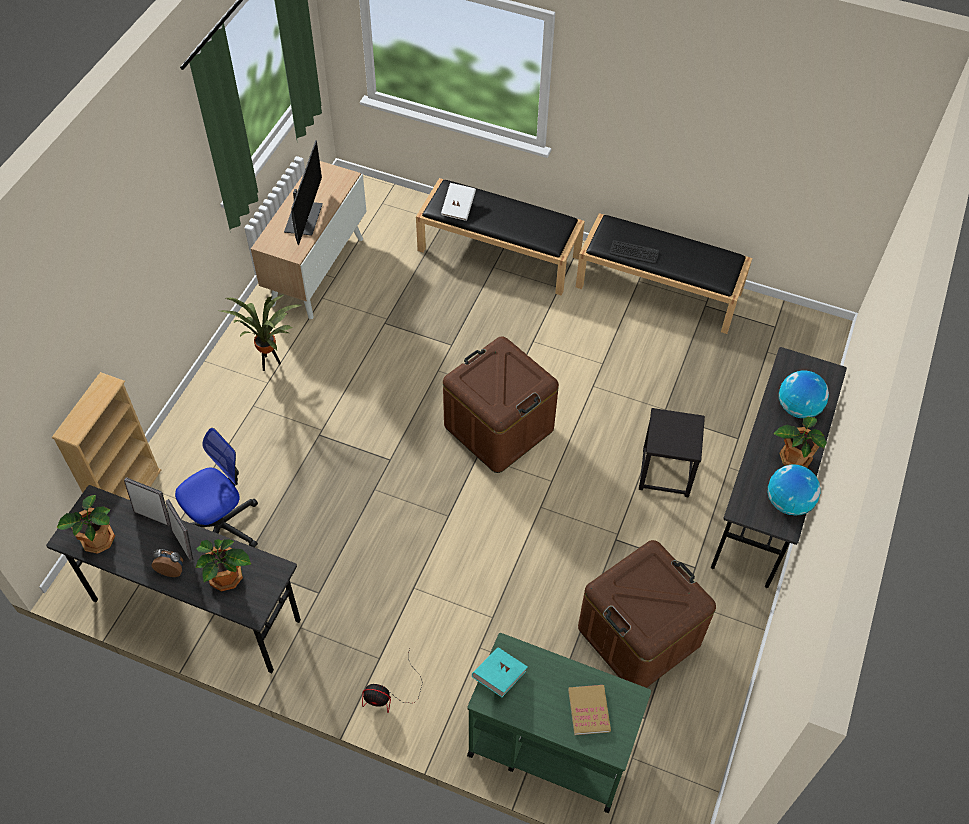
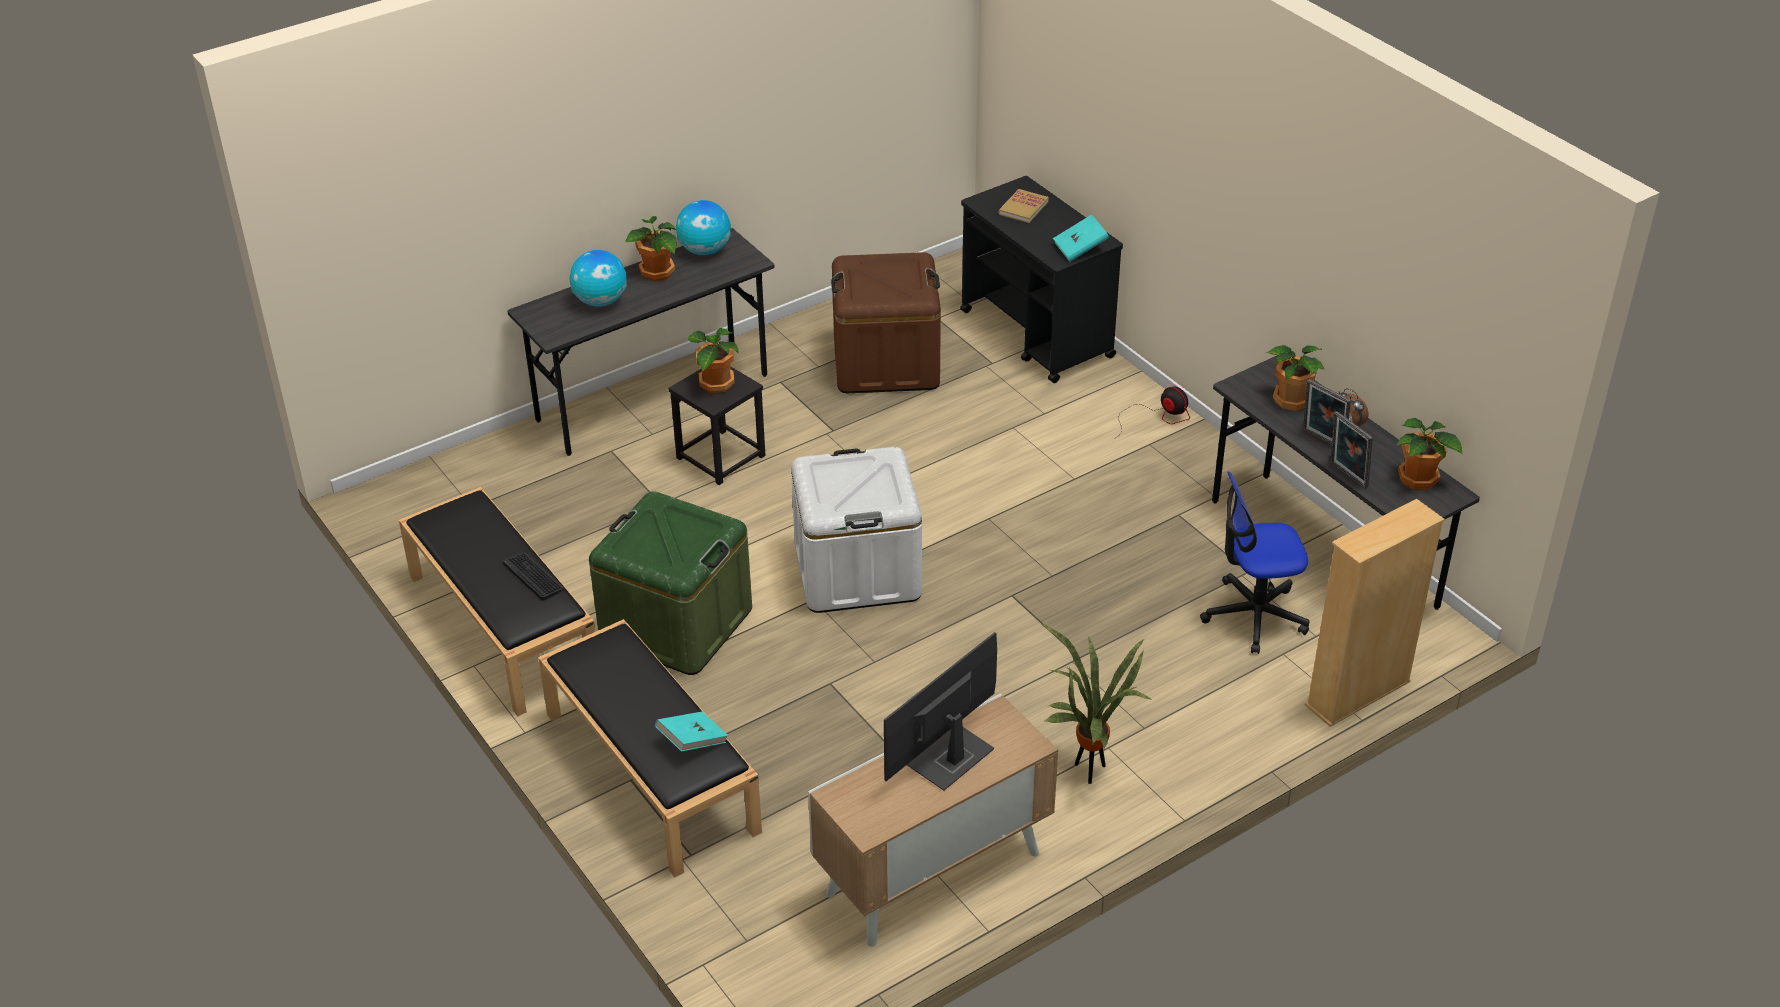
camera: 145 degrees left, 15 degrees down
(185, 543) = (1322, 441): picture frame -> picture frame turned 45 degrees counterclockwise
(458, 208) = (692, 741): white book -> turquoise book
(499, 427) = (857, 571): brown storage box -> white storage box
(549, 747) = (1037, 334): green cart -> black cart
(569, 337) = (676, 624): none -> green storage box
(677, 434) = (715, 384): none -> potted plant

